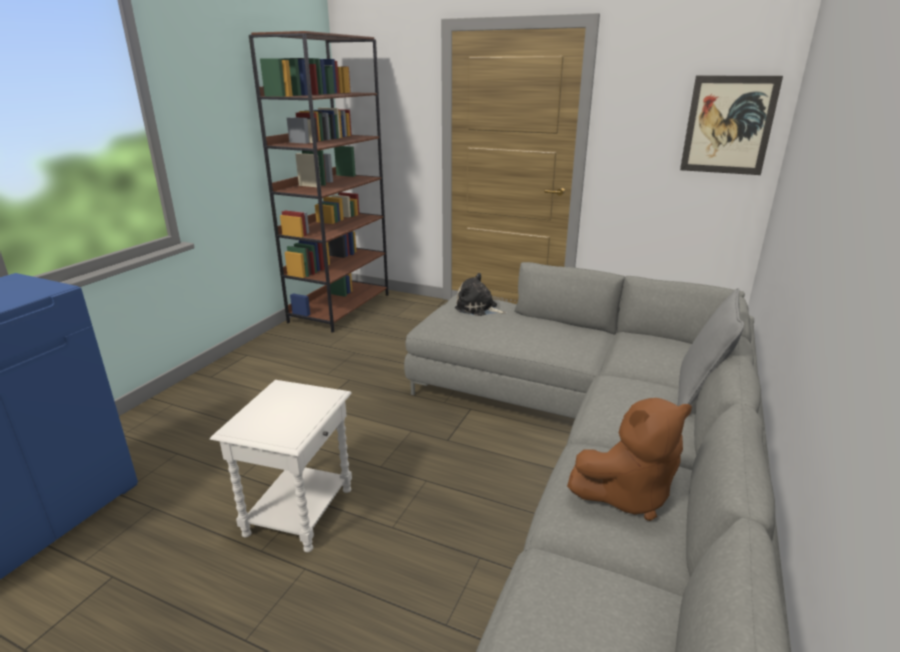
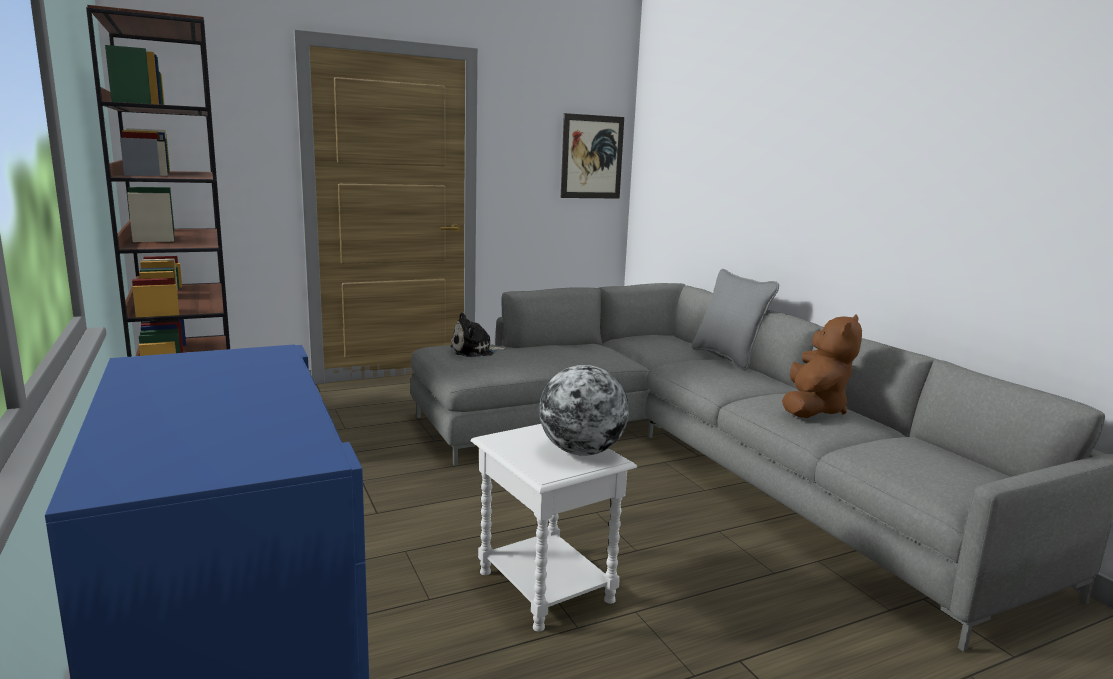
camera: 50 degrees left, 10 degrees down
(291, 423) = (582, 451): none -> globe

